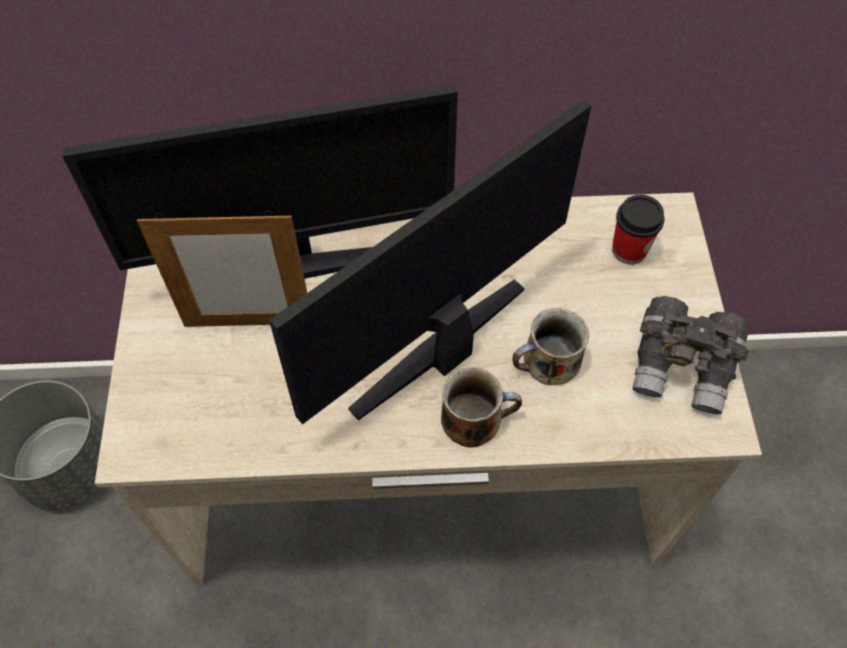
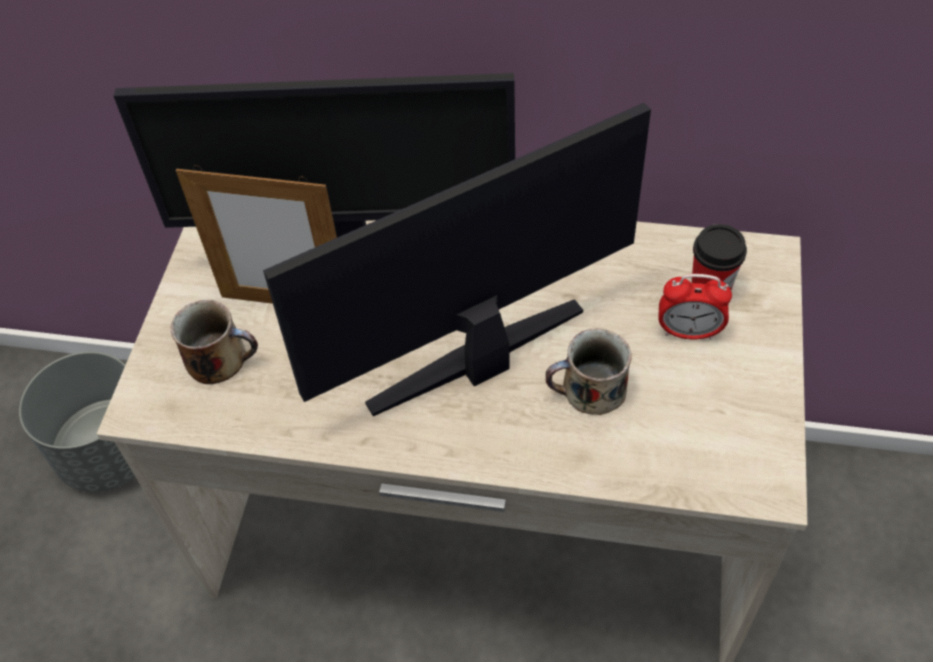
camera: 15 degrees right, 5 degrees down
(474, 418) = (495, 434): mug -> mug (220, 358)
(620, 294) = (688, 332): none -> alarm clock
(682, 367) = (739, 418): grey binoculars -> none

